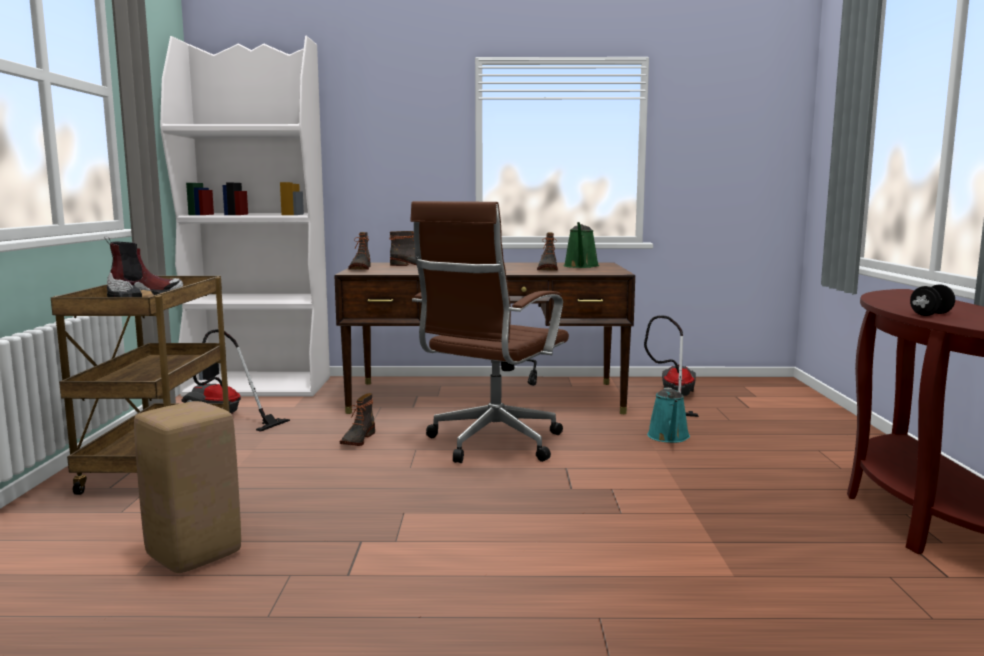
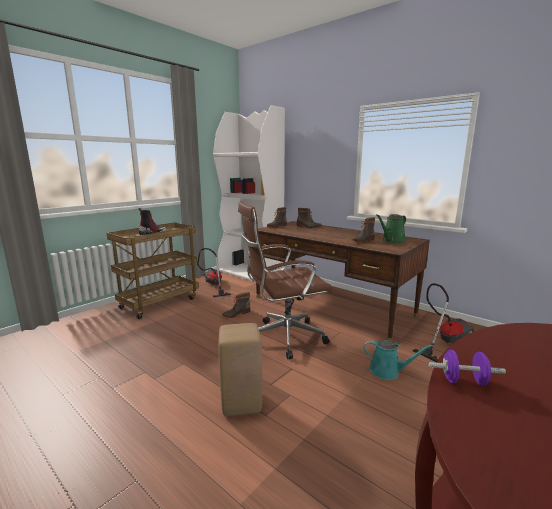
camera: 40 degrees right, 5 degrees up
(194, 554) = (98, 351): beige stool -> beige stool (242, 403)
(669, 437) = (387, 371): turquoise watering can -> turquoise watering can turned 120 degrees counterclockwise
(931, 314) = (463, 381): black dumbbell -> purple dumbbell

